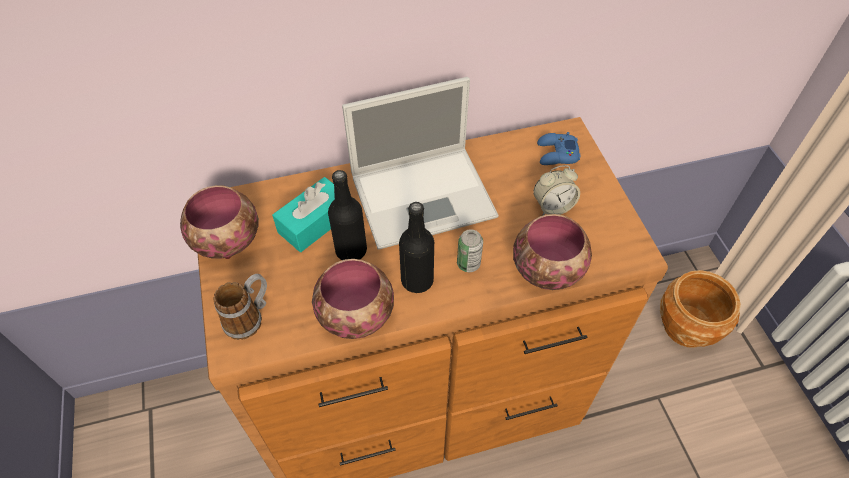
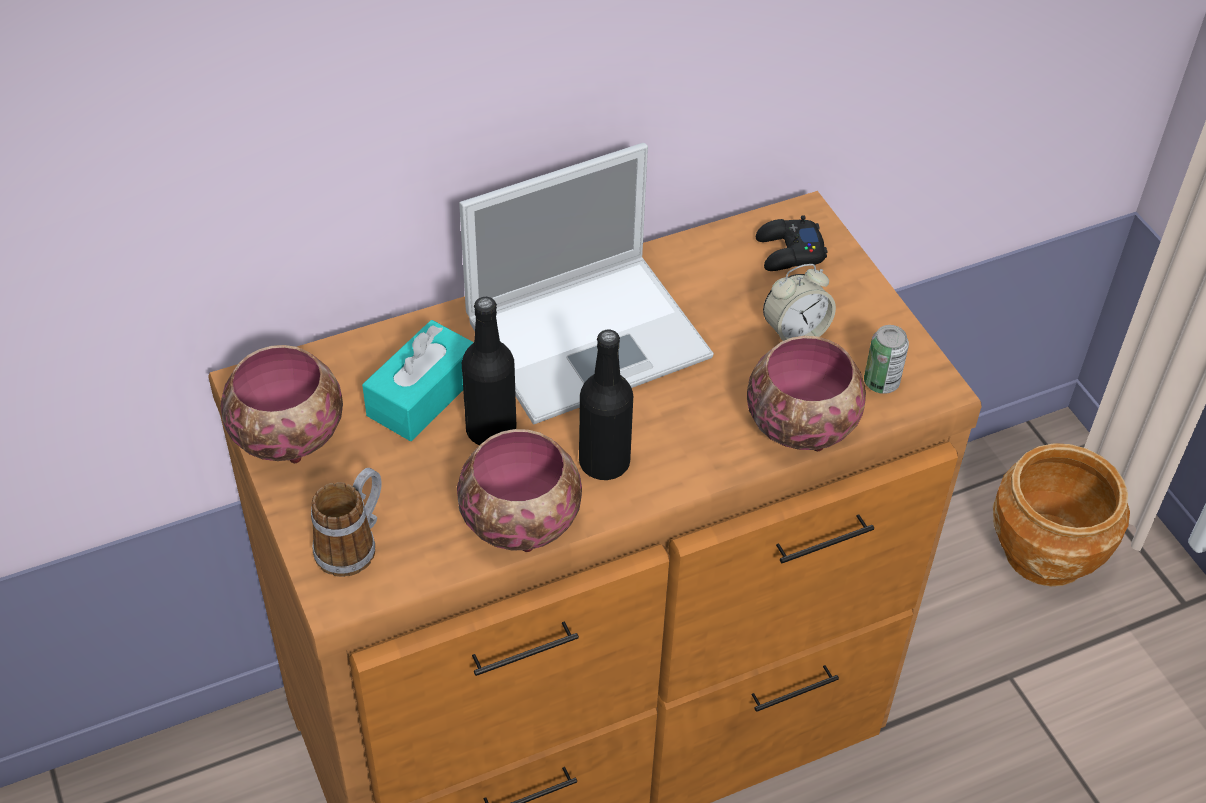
camera: 10 degrees left, 5 degrees down
(468, 264) = (679, 430): can -> can (881, 382)
(556, 154) = (789, 252): blue game controller -> black game controller

